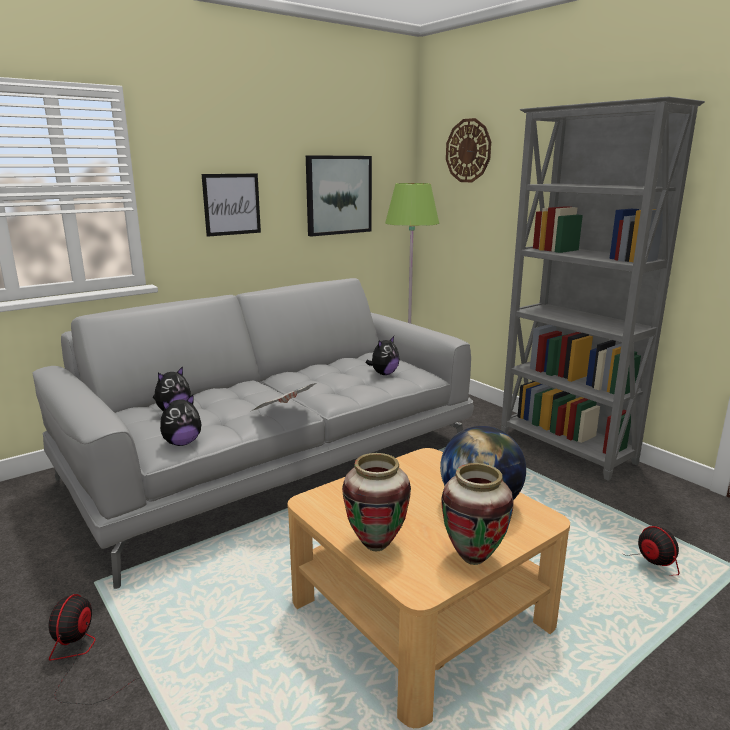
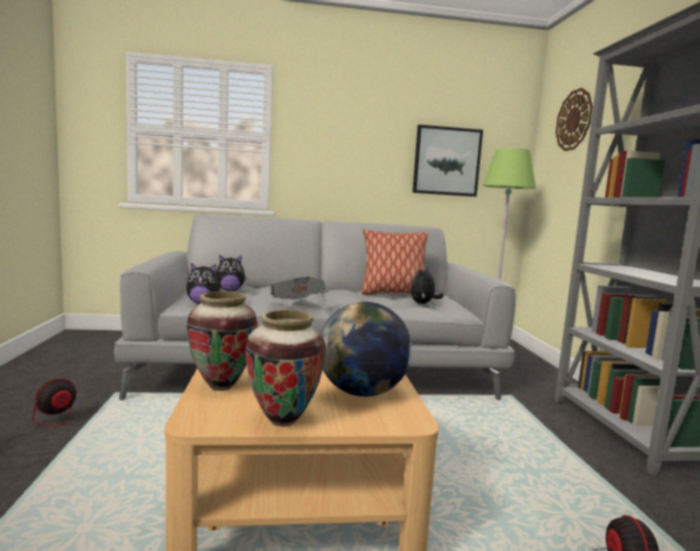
camera: 30 degrees right, 10 degrees down
(231, 204) = (346, 158): picture -> none
(339, 366) = (392, 294): none -> pillow
(384, 374) = (423, 304): plush toy -> plush toy turned 135 degrees clockwise

